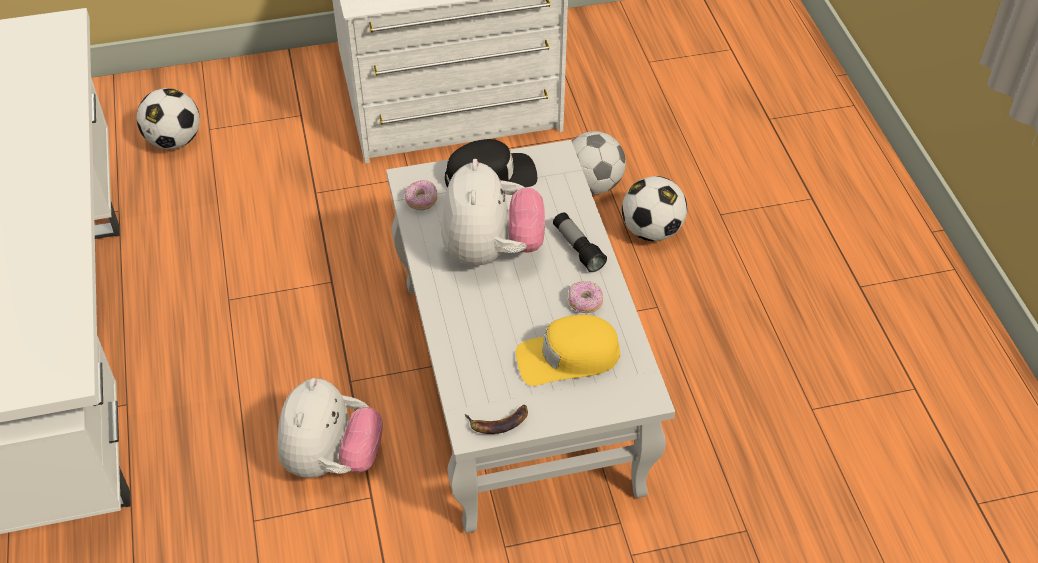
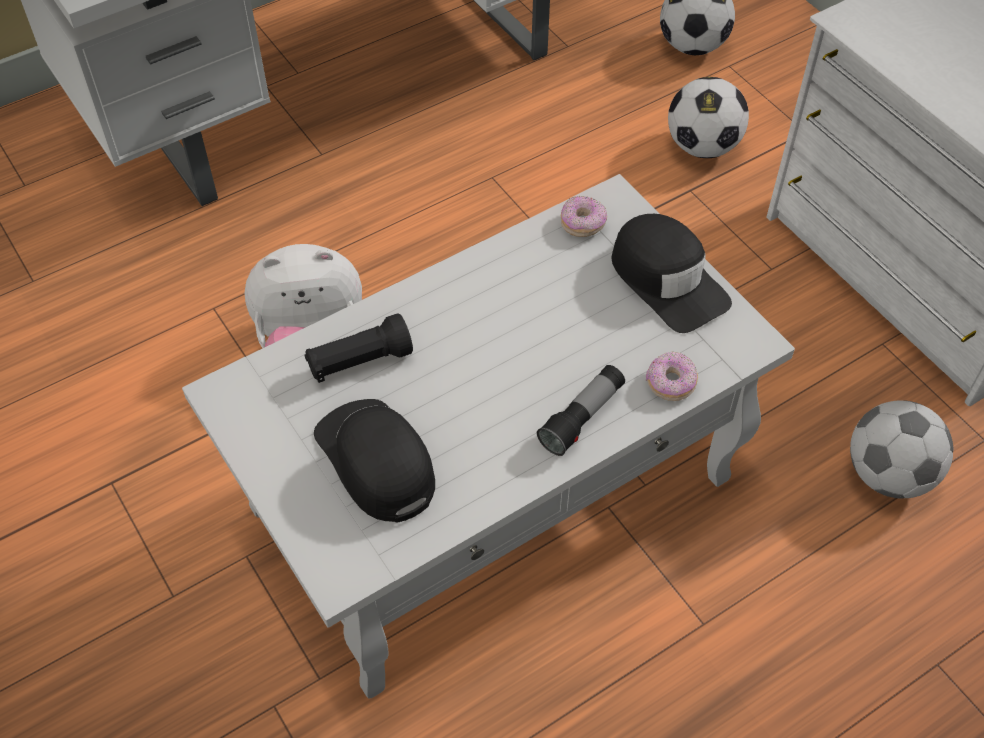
camera: 70 degrees right, 5 degrees up
(480, 347) = (359, 361): none -> black flashlight
(491, 251) = (530, 323): plush toy -> none
(498, 422) = (244, 417): banana -> none
(567, 357) = (376, 461): yellow cap -> black cap
(585, 302) = (484, 454): donut -> donut (670, 383)
(651, 230) = (845, 576): football -> football (702, 146)

